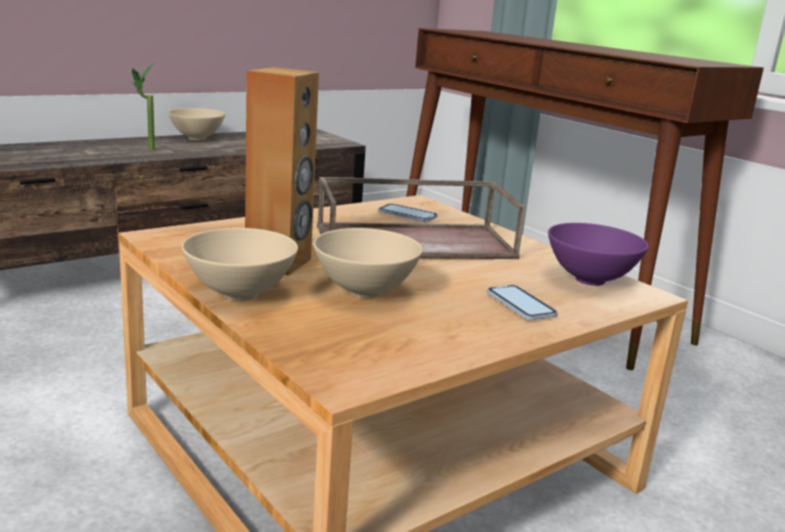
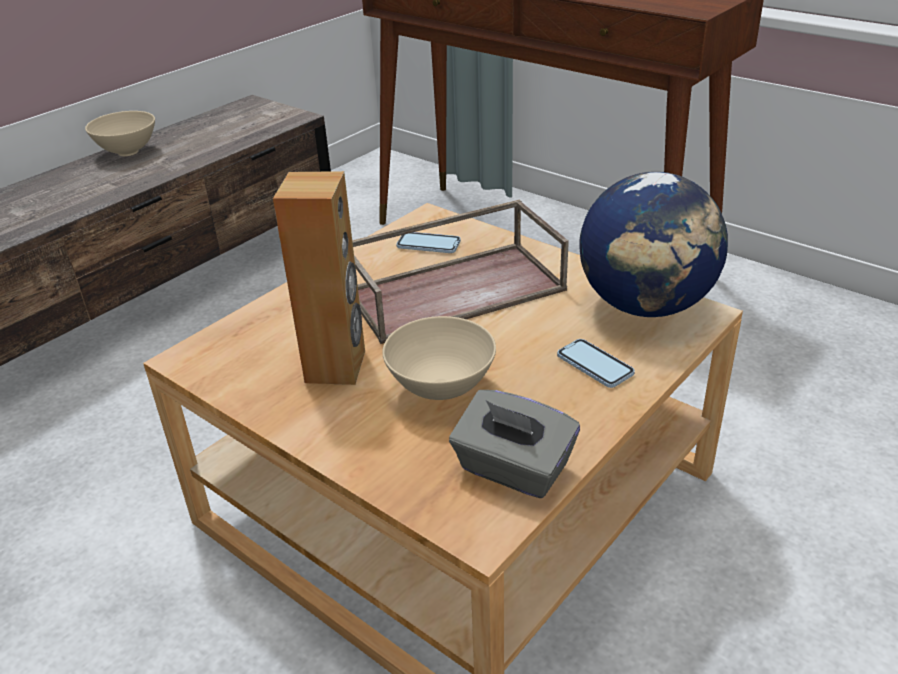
camera: 10 degrees left, 15 degrees up
(146, 150) = (81, 191): potted plant -> none
(240, 294) = (322, 429): beige bowl -> none
(401, 351) = (513, 469): none -> grey tissue box
(591, 280) = (646, 306): purple bowl -> globe

